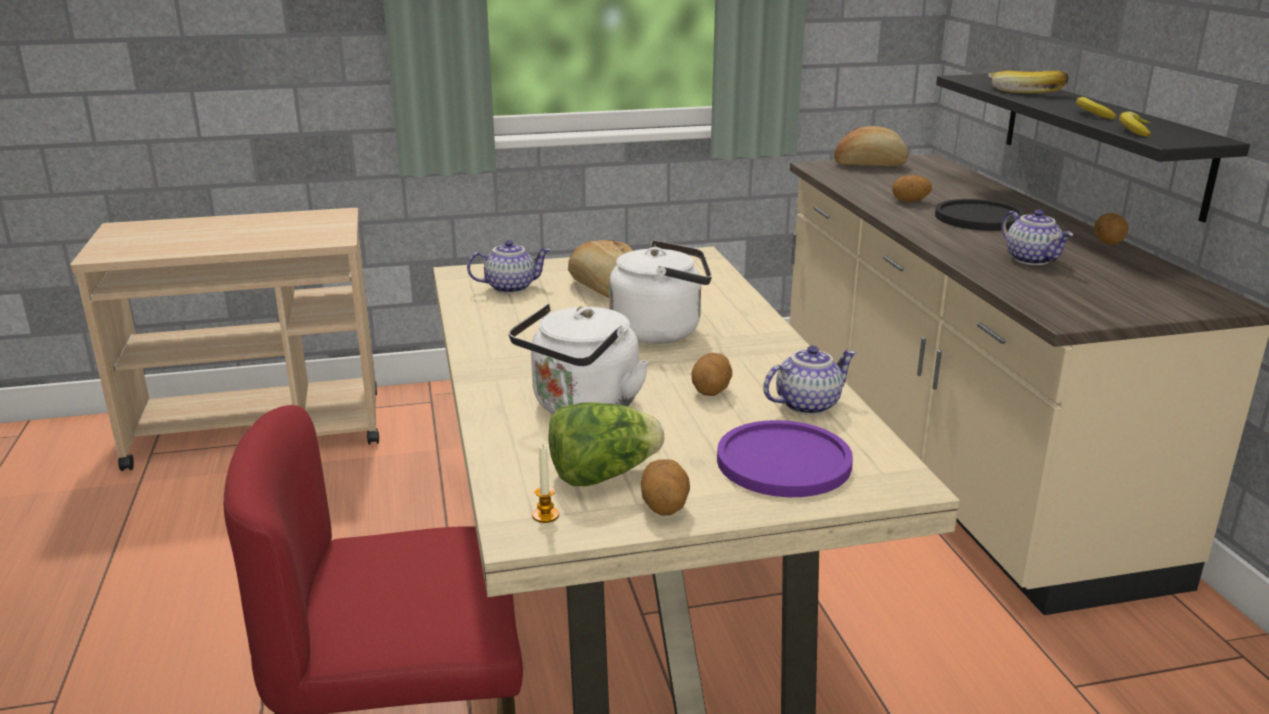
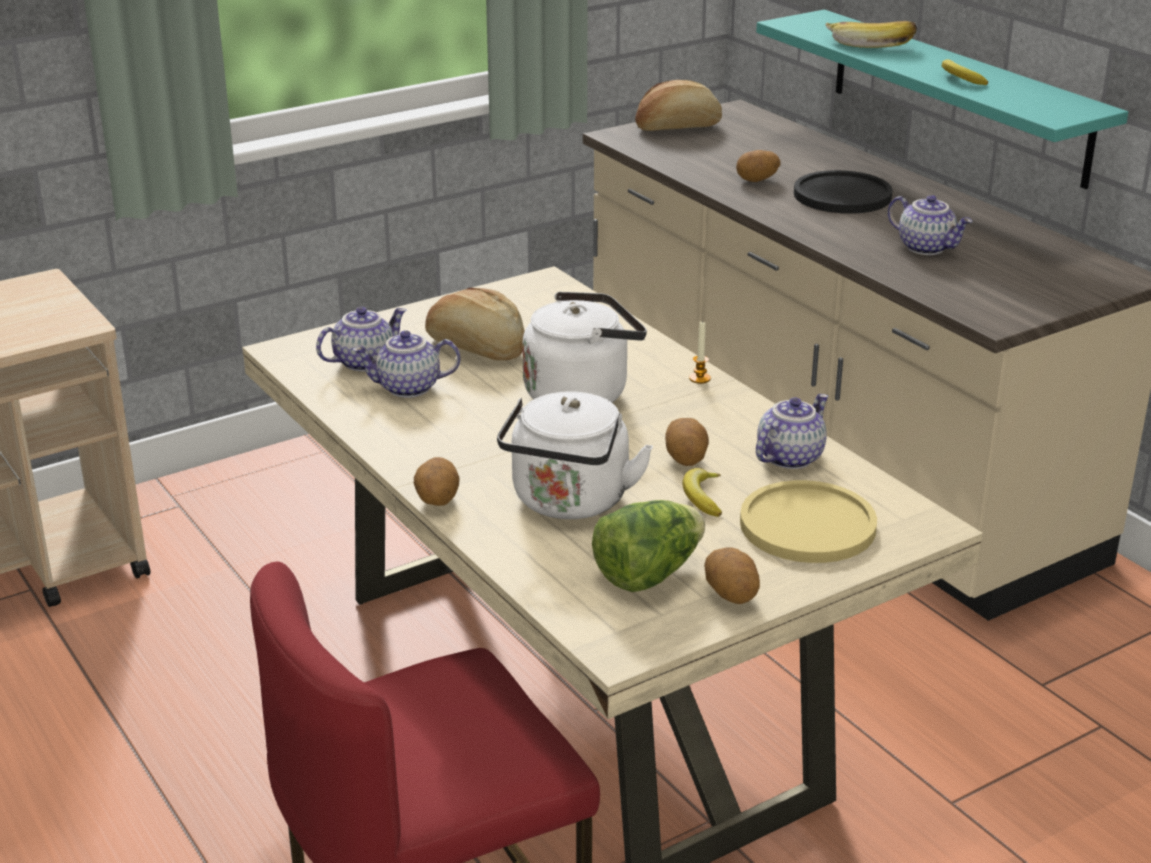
camera: 20 degrees left, 5 degrees up
(527, 309) = (408, 389): none -> teapot
(545, 515) = (627, 627): candle -> candle (699, 378)
(783, 461) = (807, 525): purple plate -> yellow plate
(1100, 140) = (957, 96): black shelf -> turquoise shelf
(1108, 243) = (987, 214): potato -> potato (437, 501)
(1134, 130) = (1015, 102): banana -> banana (702, 497)

